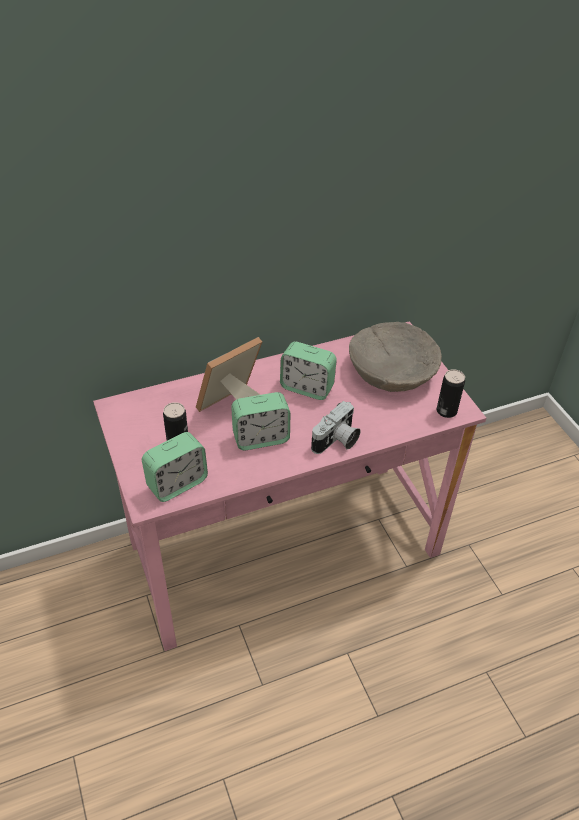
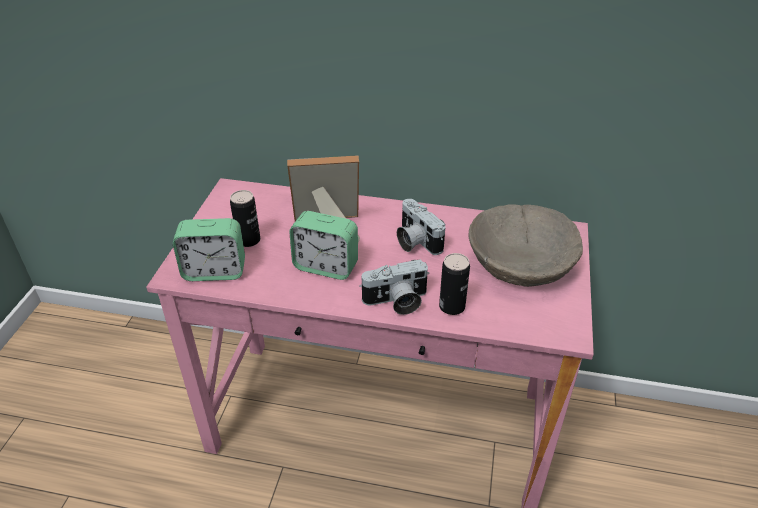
camera: 35 degrees right, 5 degrees down
(307, 387) = (415, 241): alarm clock -> camera
(446, 411) = (548, 326): can -> can (452, 306)

